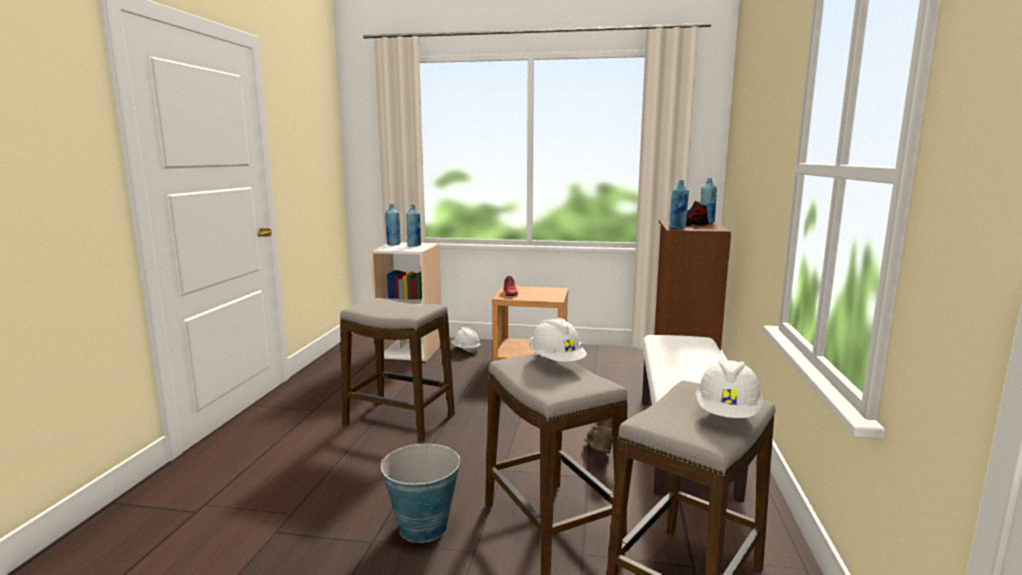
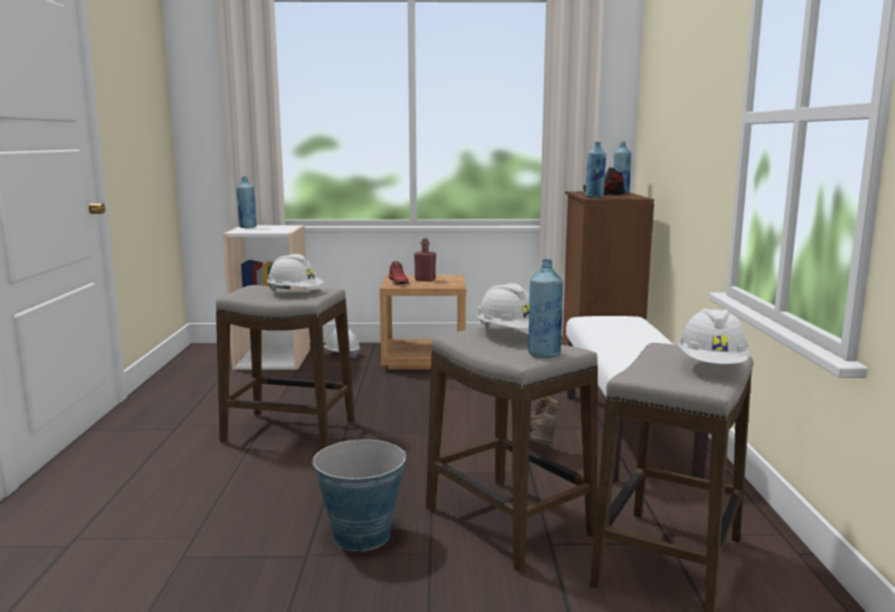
camera: 10 degrees left, 0 degrees up
(404, 308) = (295, 293): none -> white hard hat
(414, 246) = (275, 228): blue bottle -> blue bottle (544, 354)
(533, 292) = (425, 280): none -> red bottle

